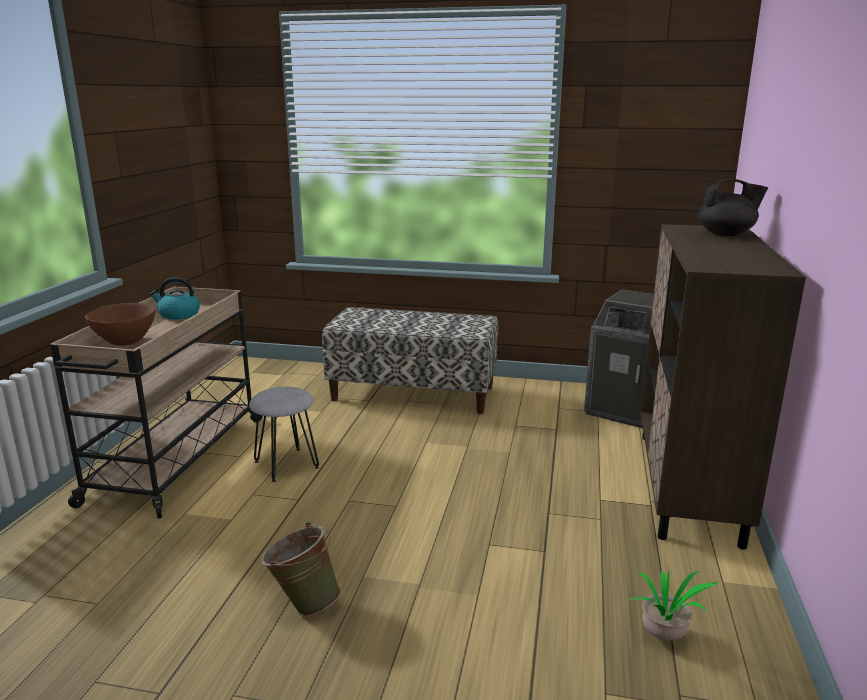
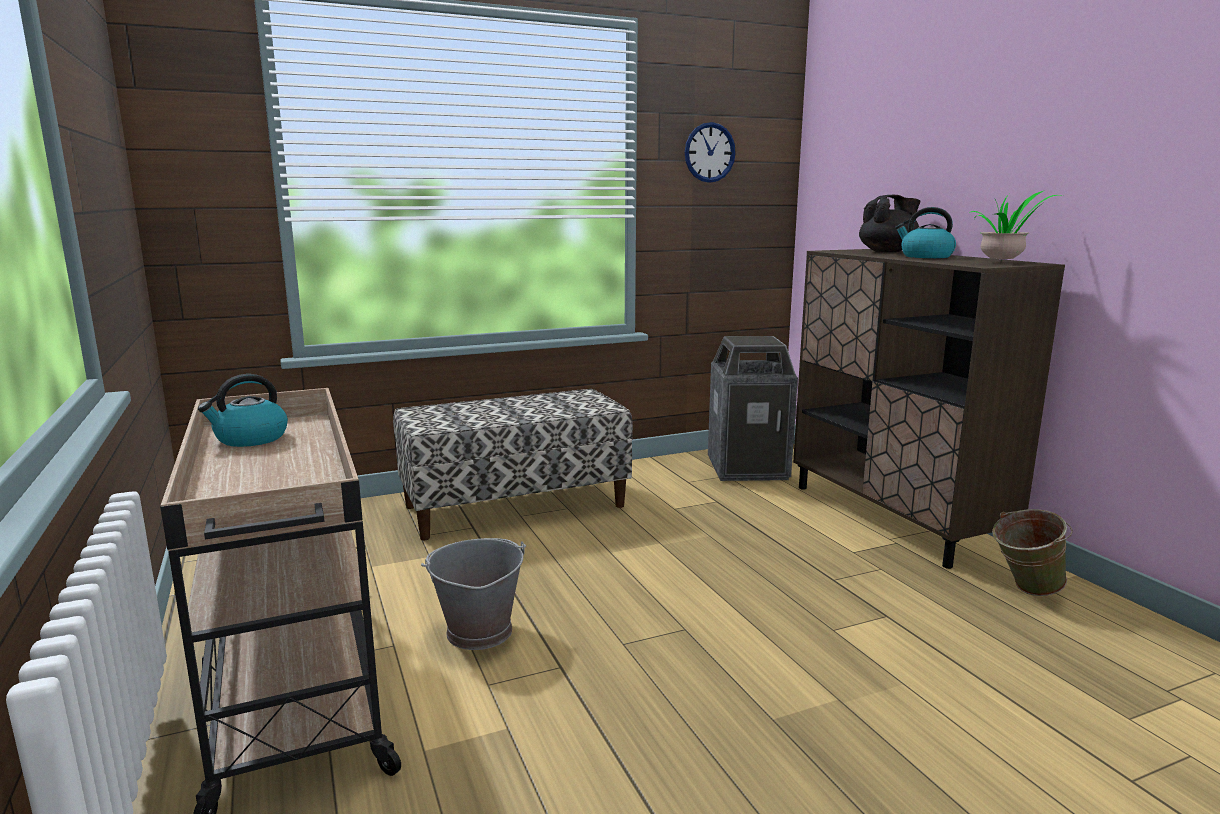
camera: 35 degrees left, 5 degrees down
(125, 342) = (243, 487): brown bowl -> none
(286, 464) = (478, 632): grey stool -> grey bucket
(303, 603) = (760, 783): green bucket -> green bucket (1024, 590)
(635, 120) = (709, 152): none -> wall clock
(666, 637) = (1084, 648): potted plant -> potted plant (1004, 262)
(722, 247) = (925, 256): none -> kettle

